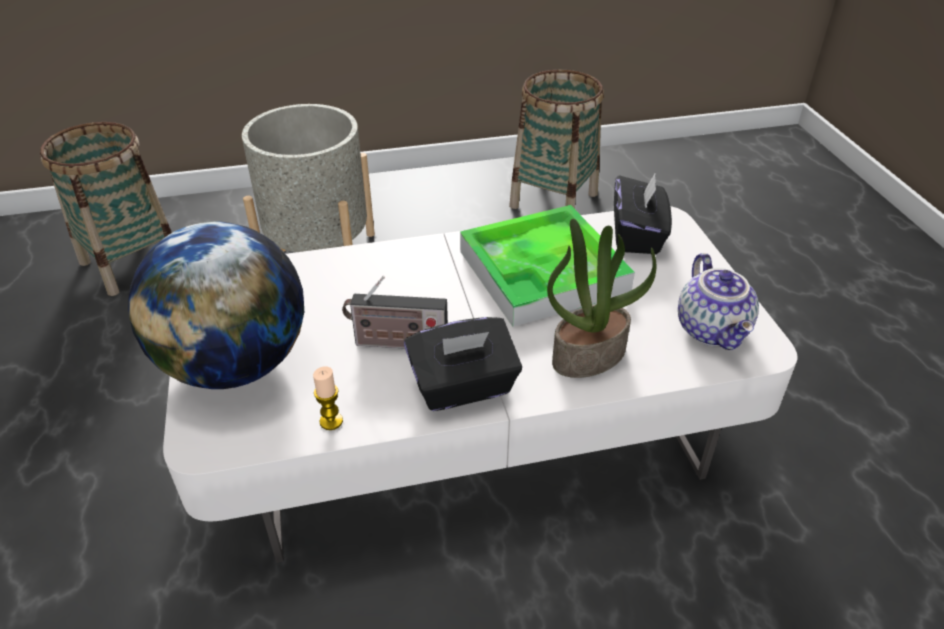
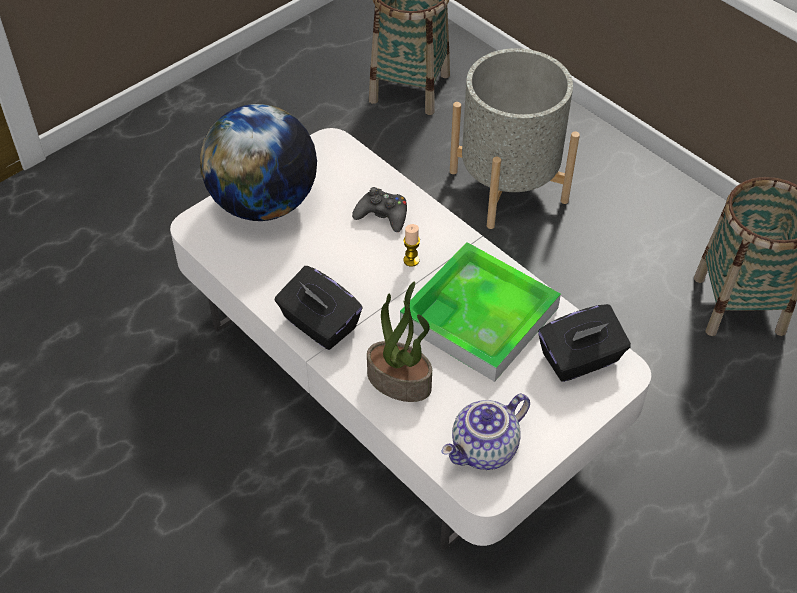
camera: 60 degrees right, 10 degrees up
(331, 421) = (247, 273): candle -> candle (411, 260)
(352, 282) = (382, 215): none -> black game controller
(396, 343) = (337, 270): radio -> none

